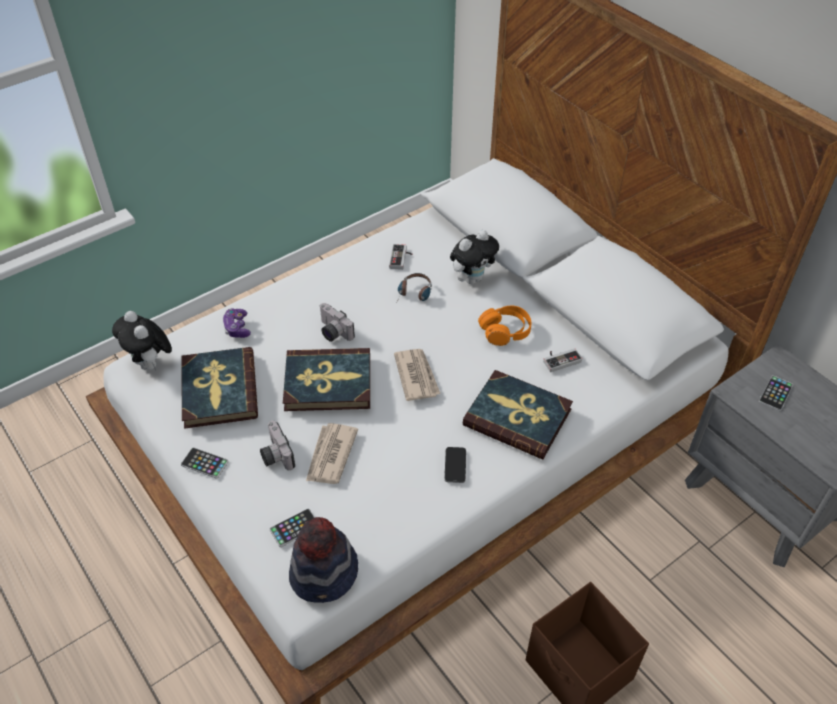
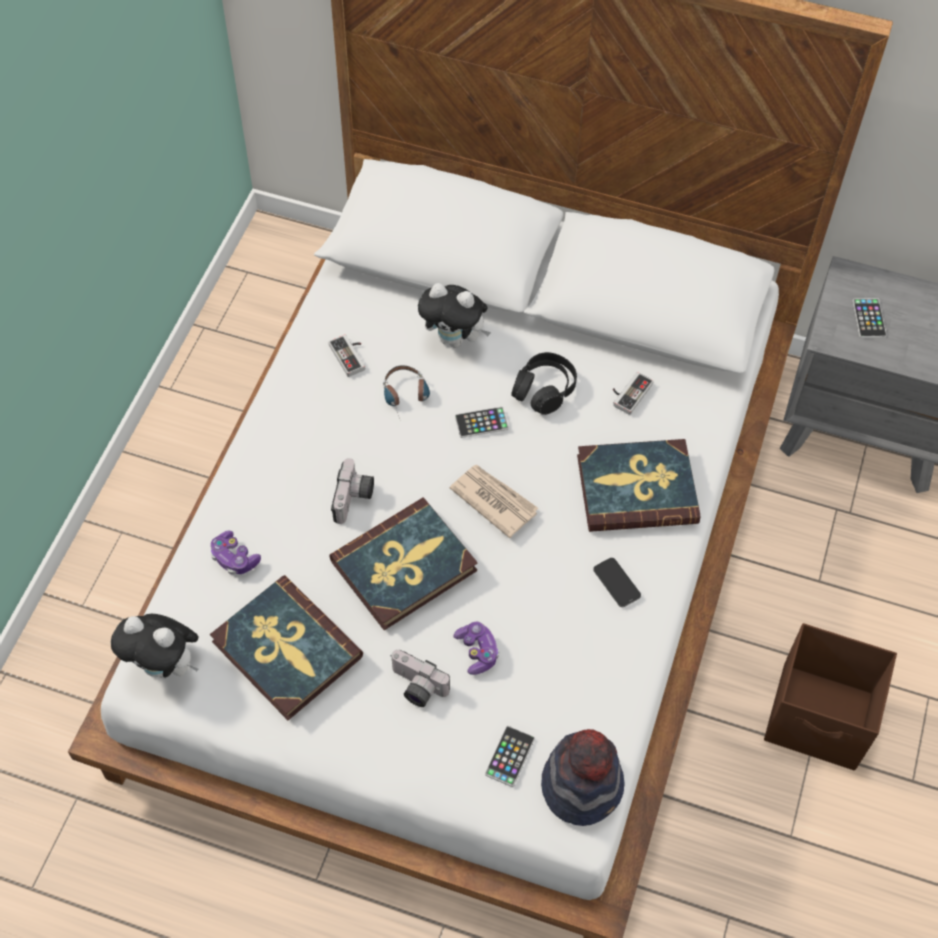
camera: 35 degrees left, 10 degrees up
(204, 463) = (345, 746): phone -> phone (481, 423)
(330, 455) = (477, 651): newspaper -> game controller
(332, 332) = (354, 499): camera -> camera turned 90 degrees counterclockwise
(472, 278) = (454, 339): plush toy -> plush toy turned 90 degrees clockwise
(505, 331) = (544, 389): orange headphones -> black headphones

